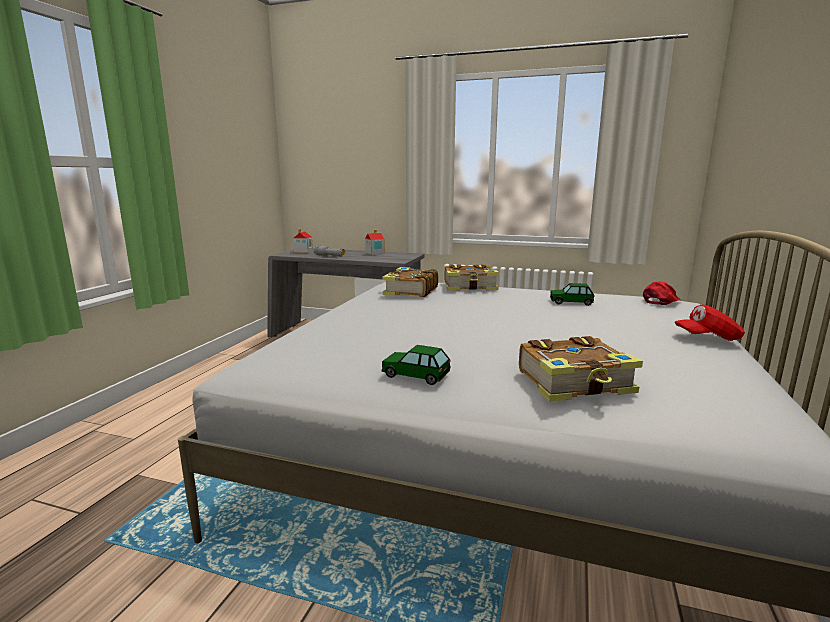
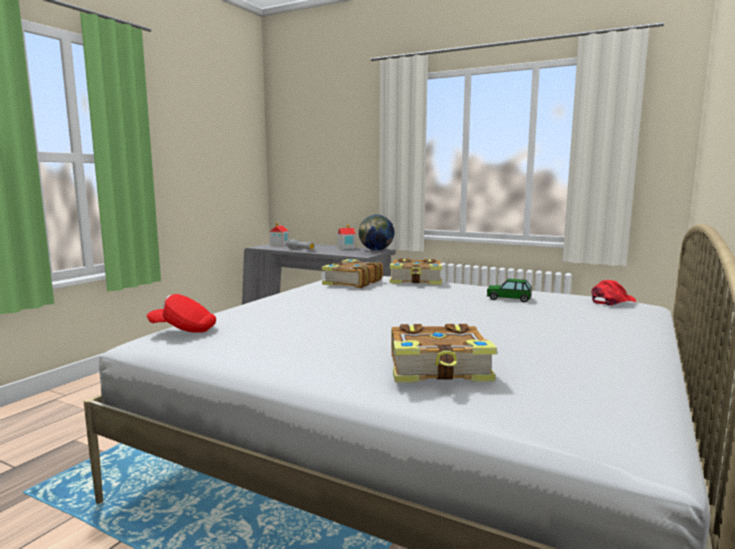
camera: 10 degrees right, 5 degrees down
(406, 255) = (376, 250): none -> globe
(416, 375) = (291, 353): toy car -> none
(707, 338) = (629, 338): red cap -> red cap (184, 329)

